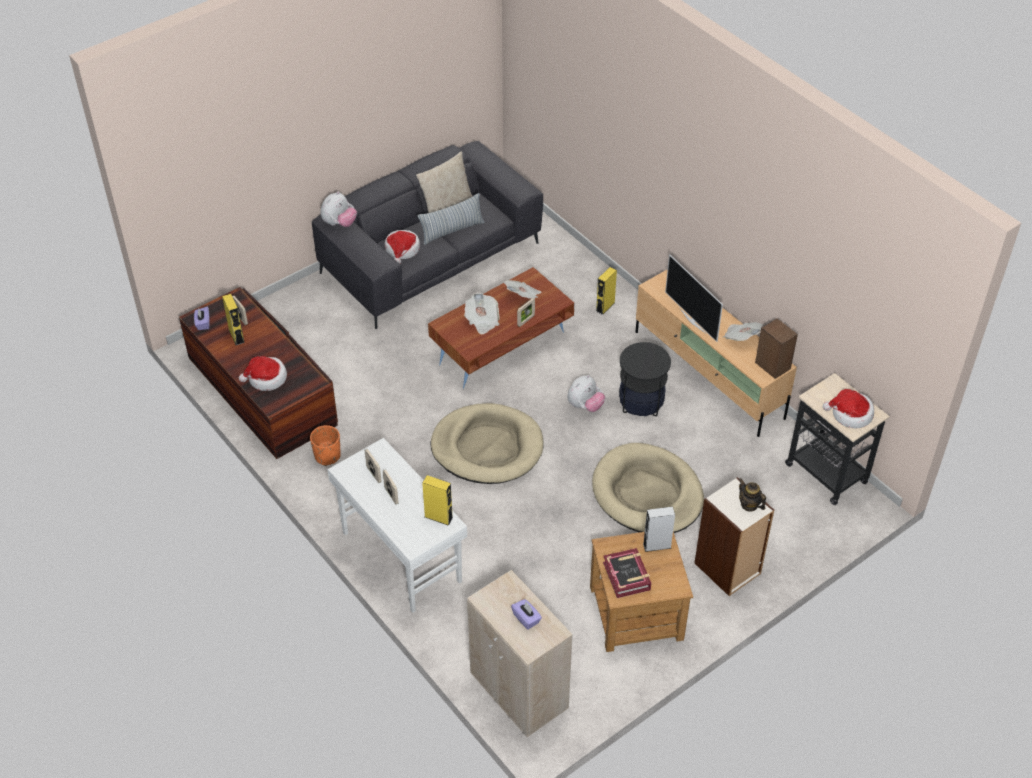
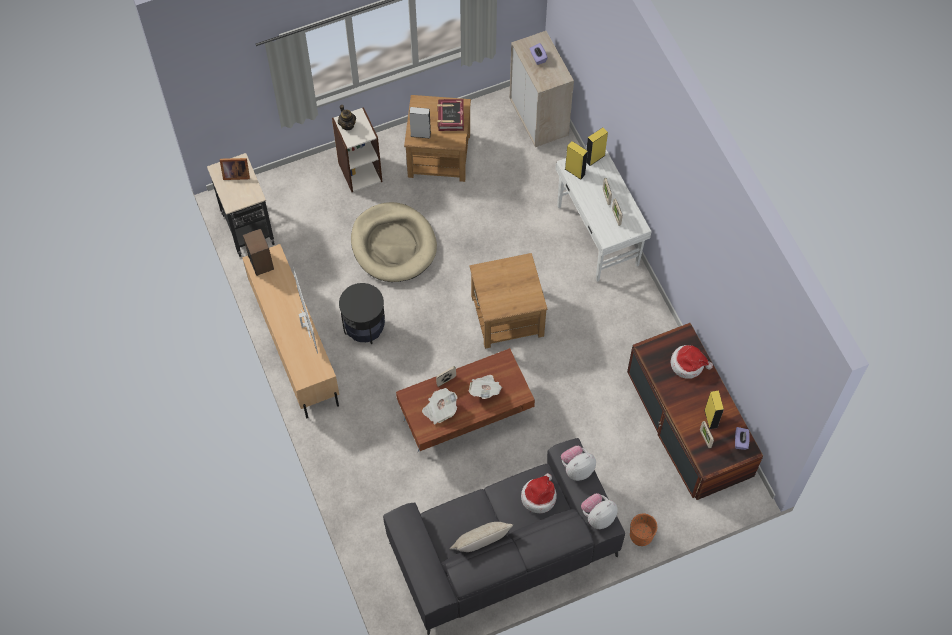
camera: 165 degrees left, 15 degrees up
(327, 456) = (640, 339): orange planter -> orange planter (641, 535)
(452, 230) = (483, 513): pillow -> none
(487, 447) = (507, 316): beige dog bed -> brown side table
(585, 406) = (412, 337): plush toy -> plush toy (577, 468)
(605, 307) = (354, 442): yellow speaker -> yellow speaker (595, 158)
(741, 337) = (273, 296): newspaper -> none
(850, 414) = (235, 174): hat -> picture frame

